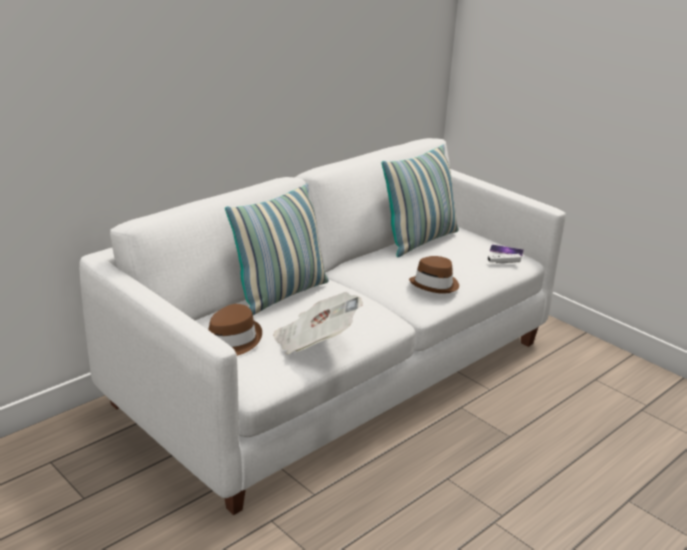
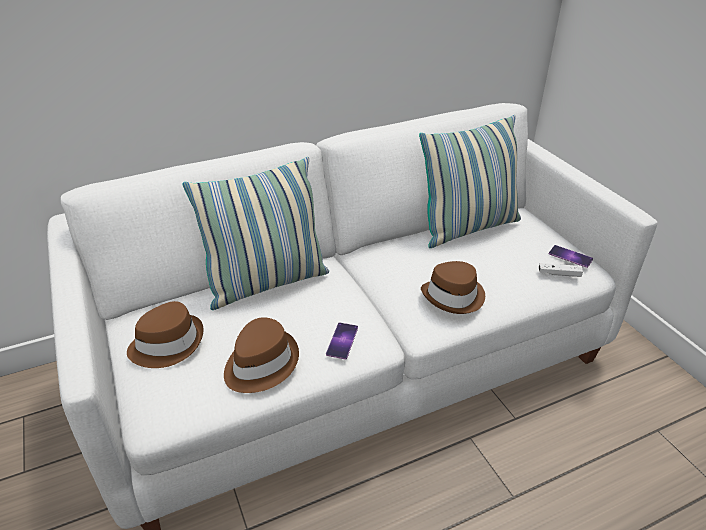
camera: 20 degrees right, 10 degrees up
(315, 342) = (260, 363): newspaper -> brown hat
(367, 321) = (342, 340): none -> phone

